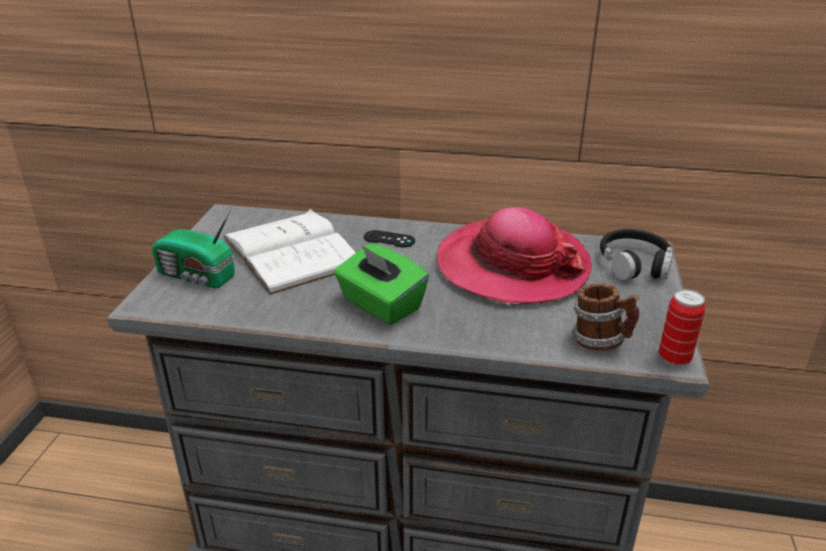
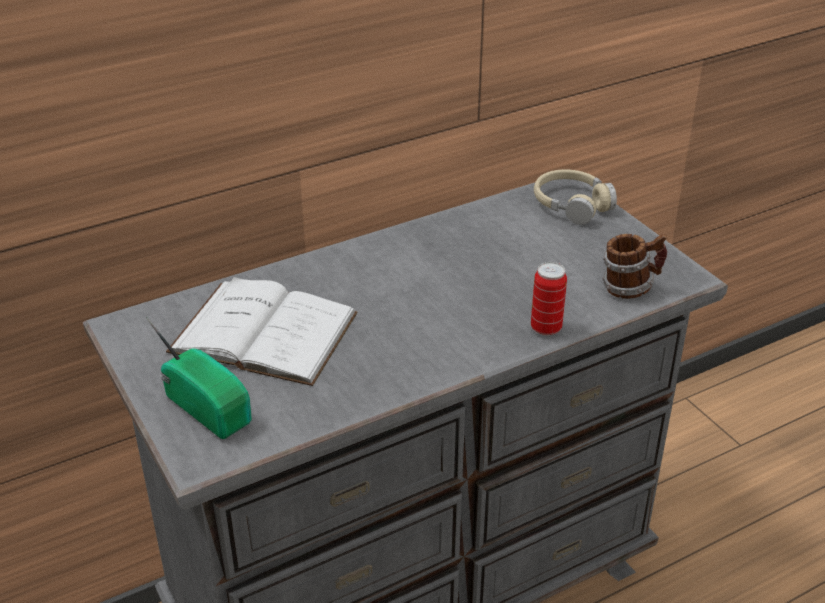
camera: 40 degrees left, 5 degrees up
(197, 276) = (208, 407): radio -> radio turned 120 degrees counterclockwise
(380, 305) = (428, 343): green tissue box -> none
(389, 239) = (341, 275): black game controller -> none
(512, 265) = (483, 251): hat -> none
(634, 264) = (572, 205): black headphones -> beige headphones
(674, 358) = (689, 275): can -> can (546, 328)

